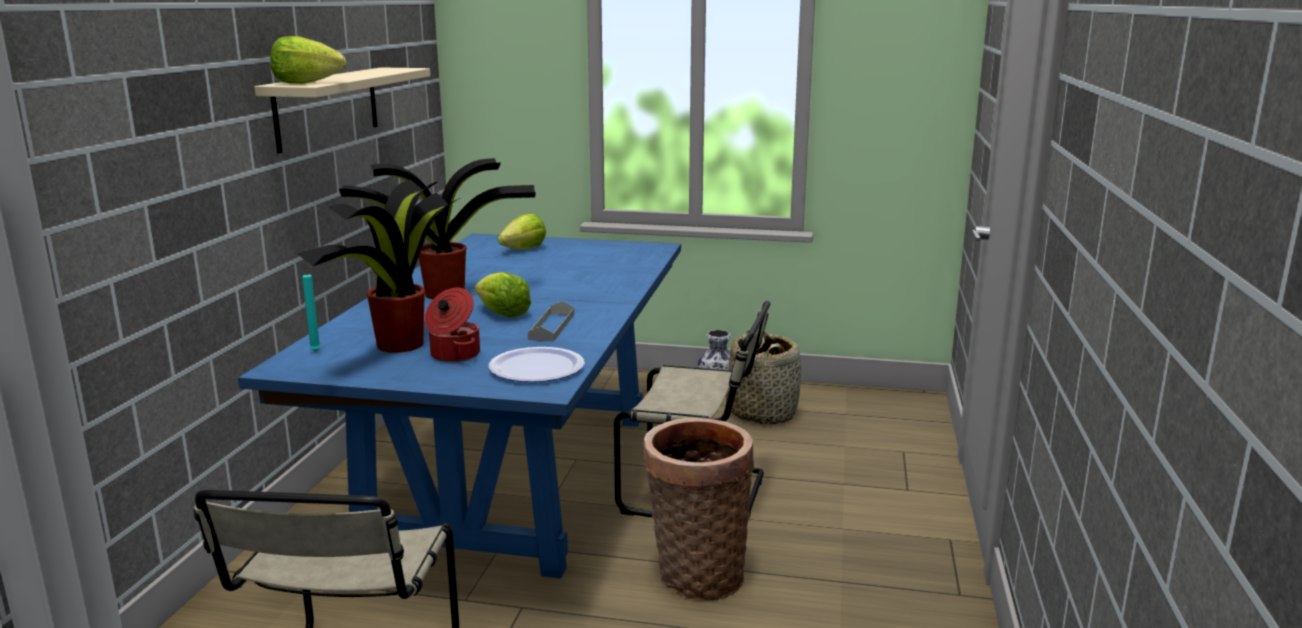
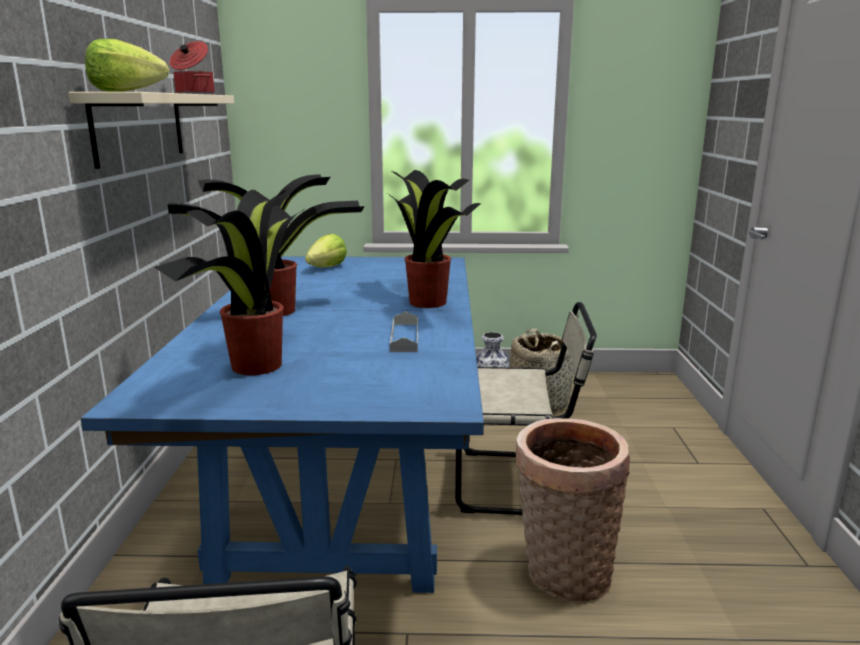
camera: 10 degrees left, 0 degrees up
(317, 351) = (166, 379): turquoise candle -> none
(454, 355) = (322, 374): cooking pot -> cooking pot (194, 94)
(502, 314) = (346, 327): lettuce -> none
(536, 367) = (420, 382): plate -> none
(600, 292) = (427, 301): none -> potted plant

